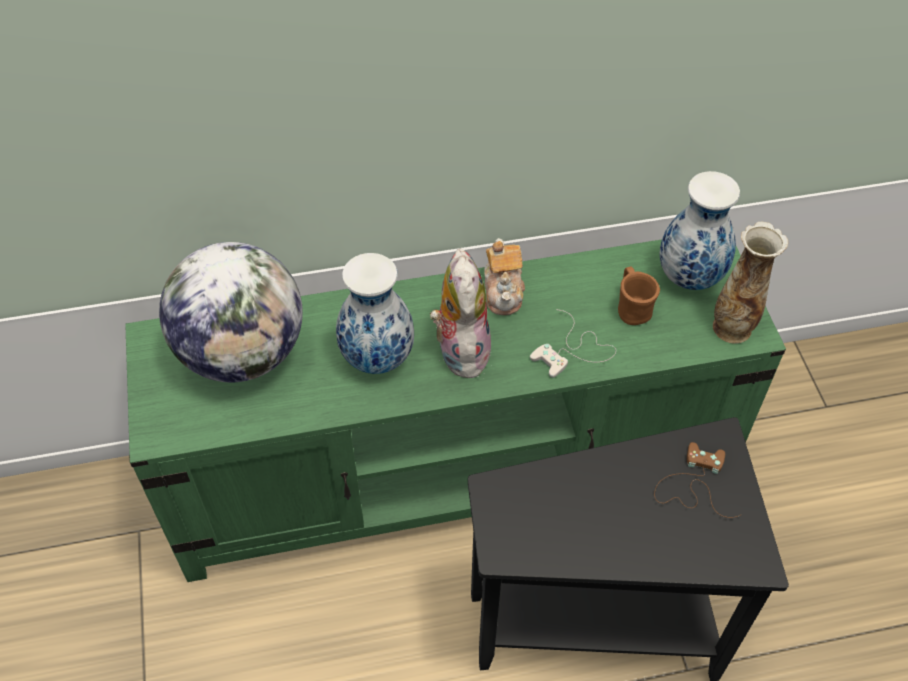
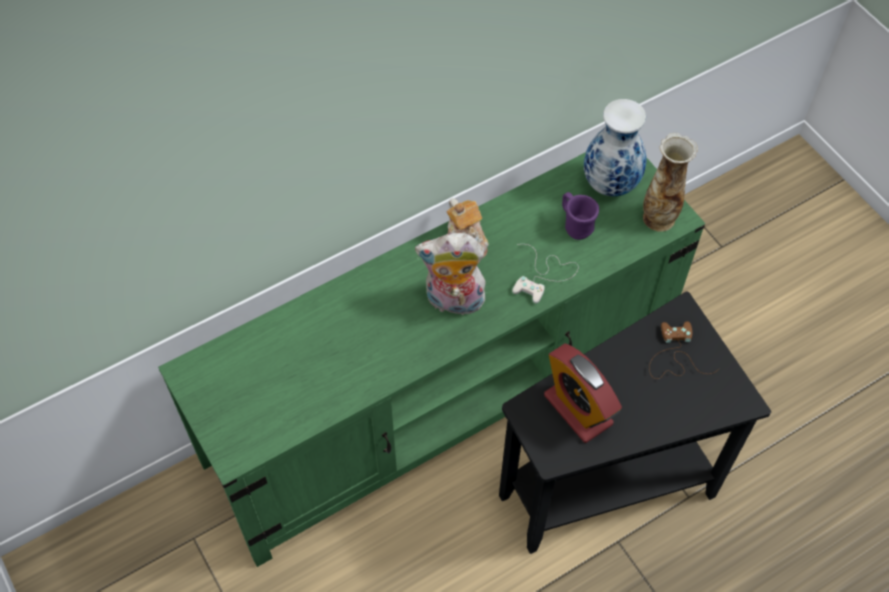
camera: 20 degrees left, 5 degrees up
(243, 353) = (274, 361): globe -> none
(378, 357) = (389, 329): vase -> none
(460, 349) = (453, 302): plush toy -> plush toy turned 60 degrees counterclockwise
(553, 508) = (578, 409): none -> alarm clock
(631, 308) = (575, 225): brown mug -> purple mug

